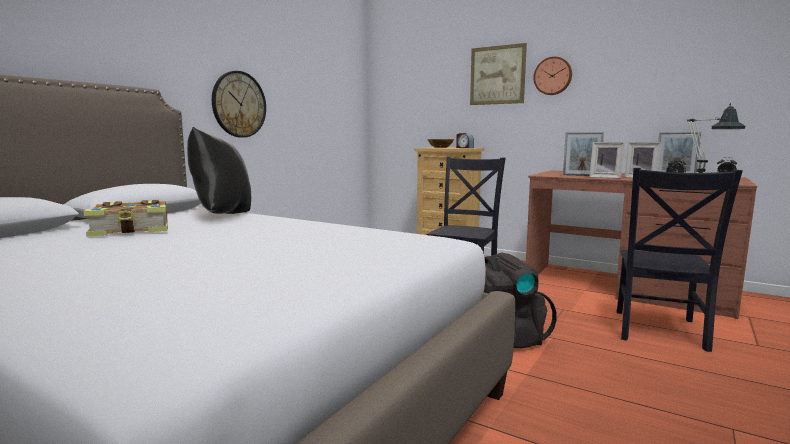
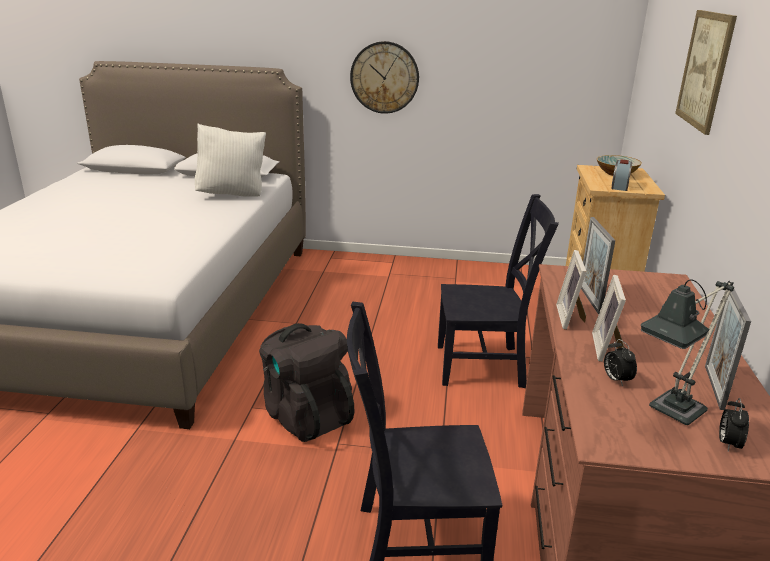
camera: 65 degrees right, 15 degrees up
(132, 230) = (164, 189): book -> none
(222, 215) = (233, 194): black pillow -> white pillow
(553, 76) = (739, 95): wall clock -> none

